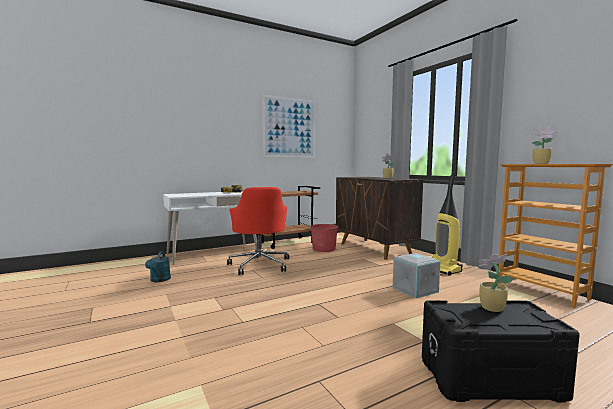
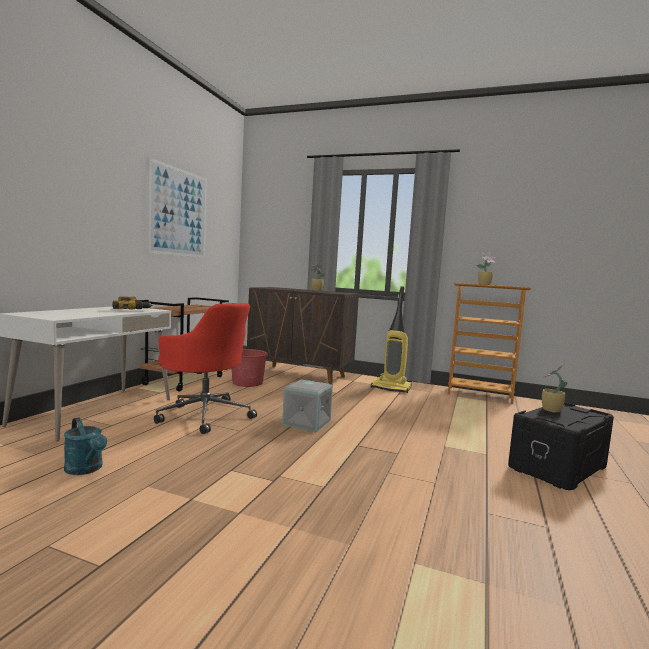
camera: 40 degrees left, 0 degrees up
(414, 290) = (406, 412): grey storage box -> grey storage box (306, 422)

